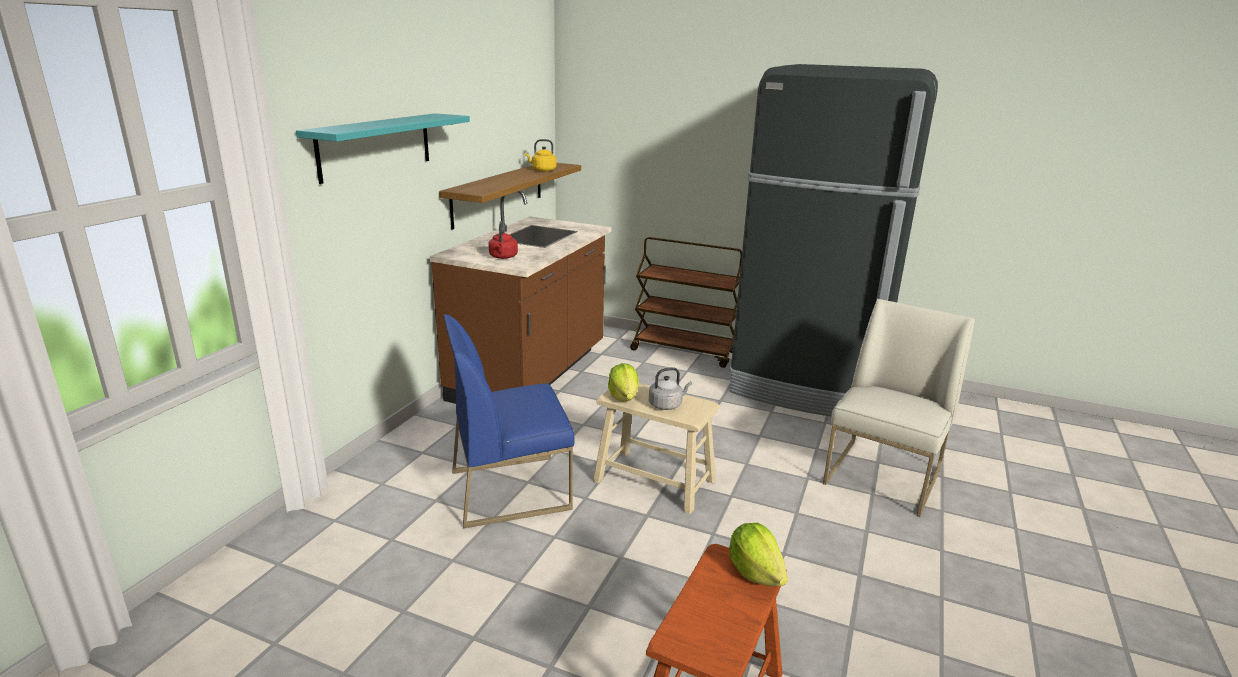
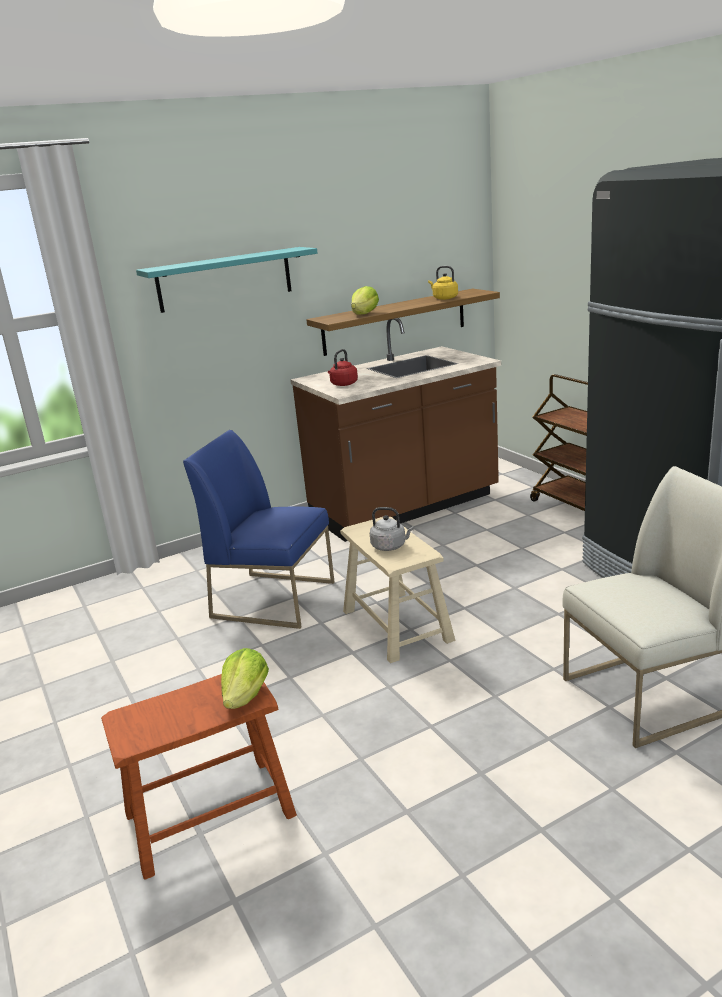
camera: 40 degrees right, 0 degrees up
(624, 397) = (364, 531): lettuce -> lettuce (365, 314)

